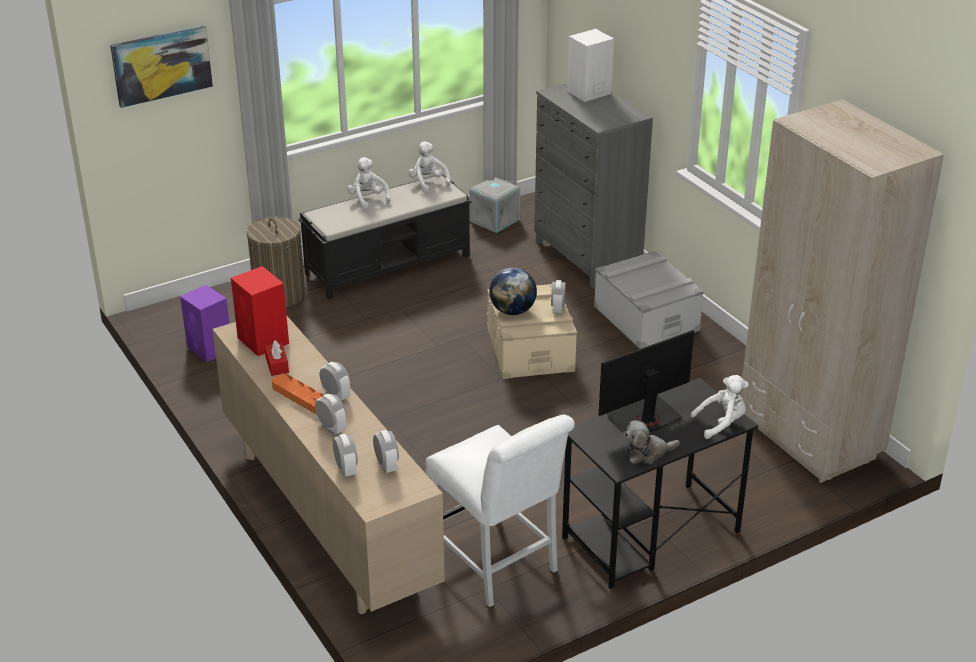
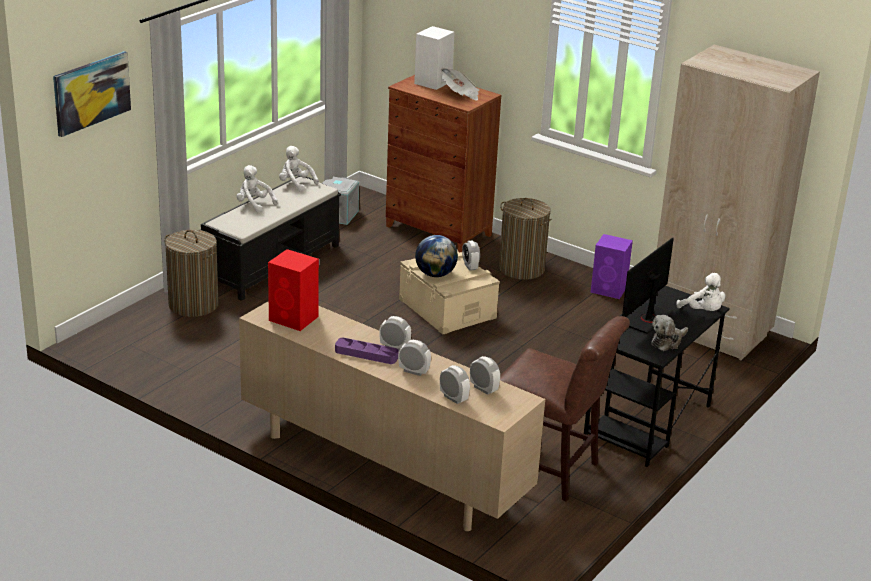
camera: 25 degrees left, 5 degrees down
(210, 349) = (165, 359): purple speaker -> purple speaker (609, 290)
(277, 365) = (323, 334): red tissue box -> none
(301, 397) = (366, 354): orange tray -> purple tray
(497, 565) = (548, 470): white chair -> brown chair
(586, 258) = (438, 232): grey dresser -> brown dresser
(605, 111) = (460, 95): none -> newspaper
(646, 318) = (521, 269): grey storage box -> laundry basket
(721, 423) = (703, 311): white plush toy -> white plush toy turned 90 degrees clockwise

